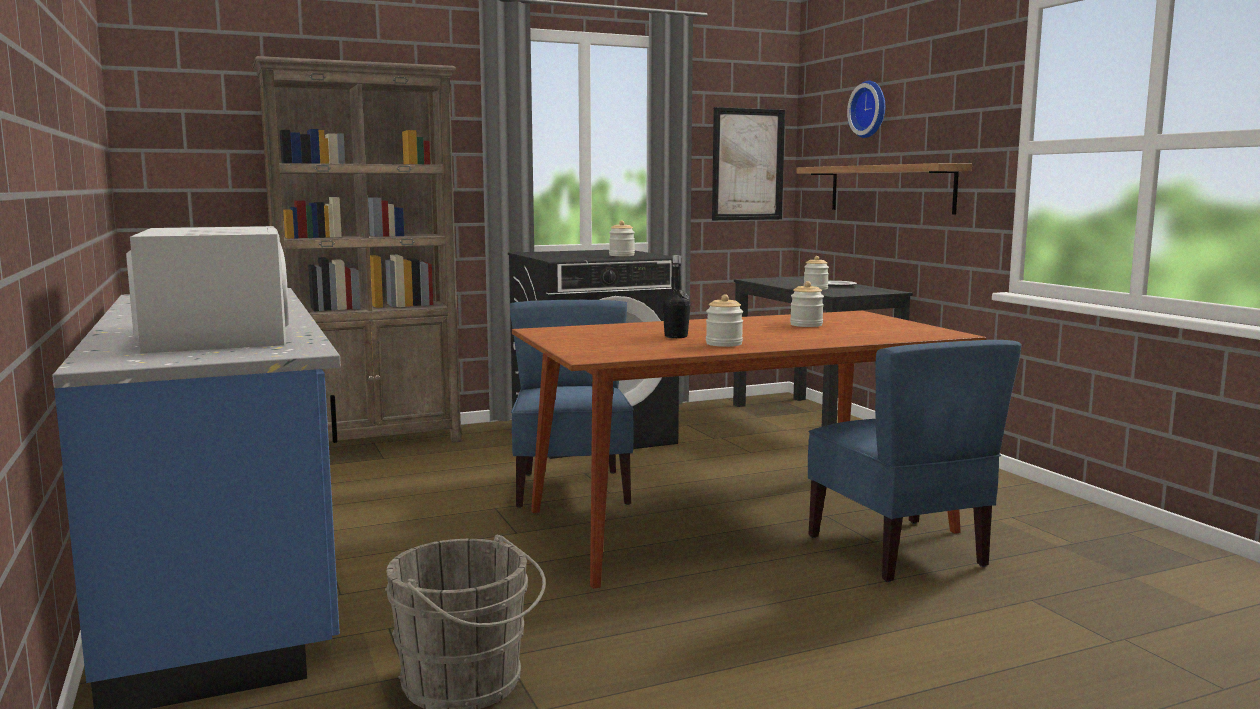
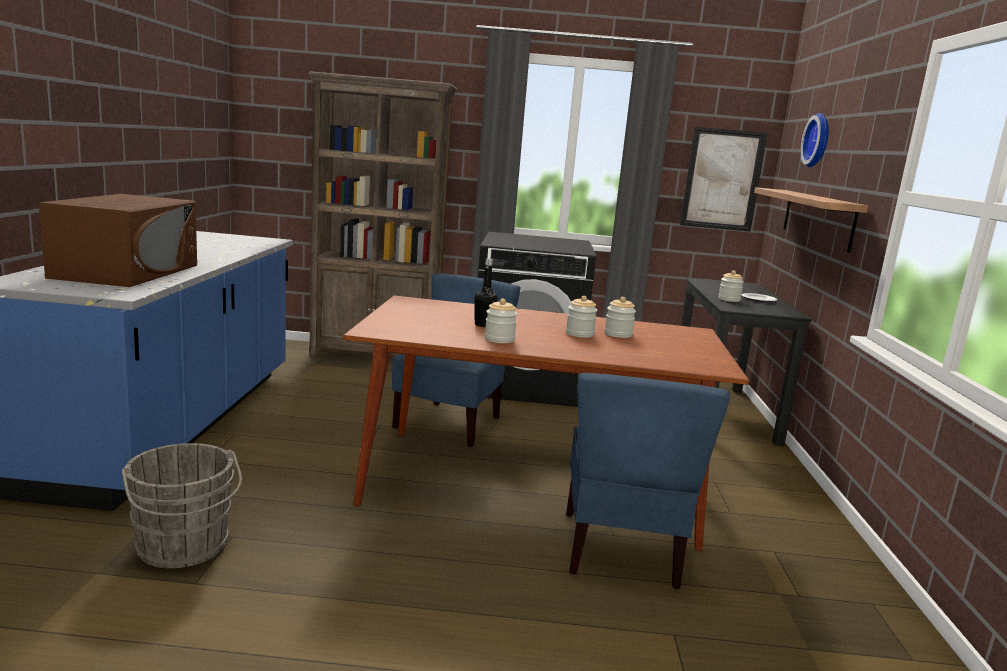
camera: 25 degrees right, 5 degrees up
(218, 334) = (127, 271): white microwave -> brown microwave
(621, 255) = (557, 247): jar -> jar (579, 334)

